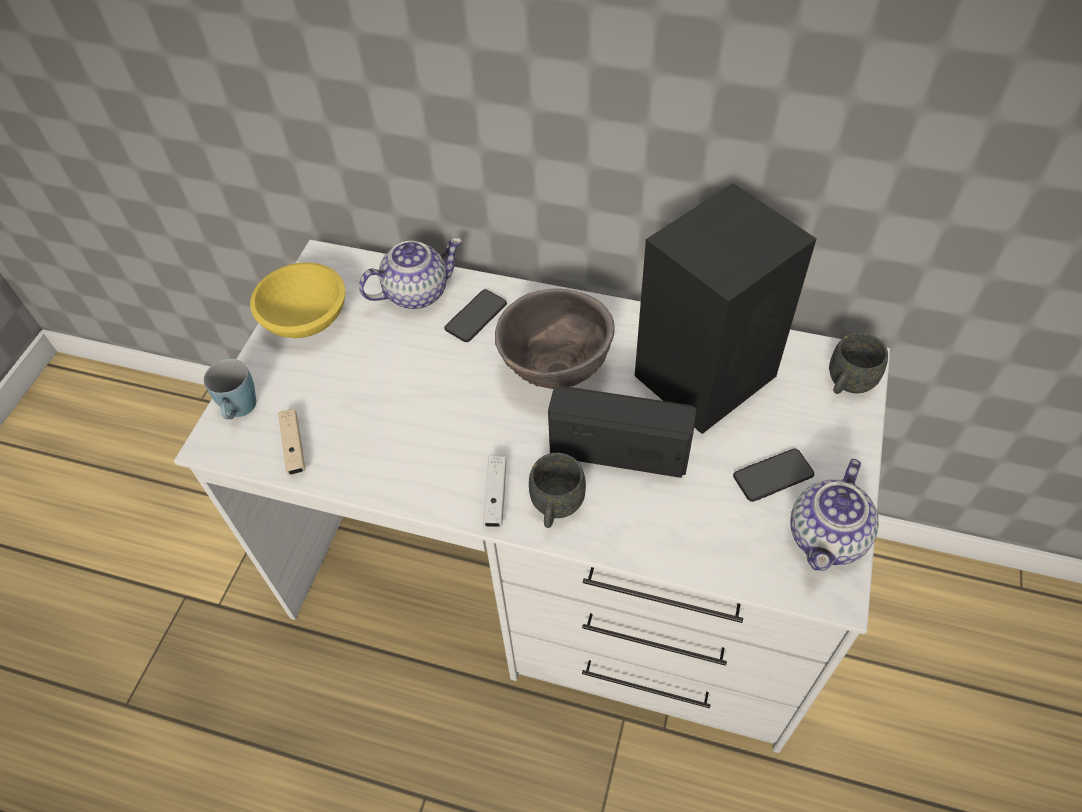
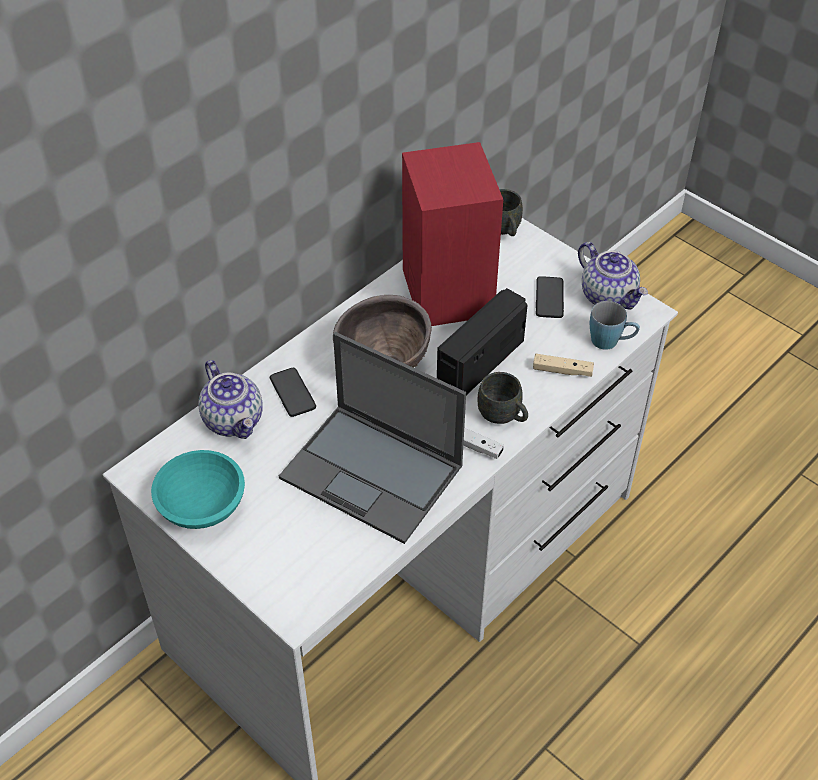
camera: 65 degrees left, 5 degrees down
(239, 411) = (273, 584): blue mug -> blue mug (611, 342)
(294, 447) = (340, 556): beige game controller -> beige game controller (562, 370)
(306, 319) = (203, 506): yellow bowl -> turquoise bowl
(411, 426) = (373, 472): none -> laptop
(417, 292) = (234, 420): teapot -> teapot turned 150 degrees clockwise
(707, 374) = (447, 290): black speaker -> red speaker

